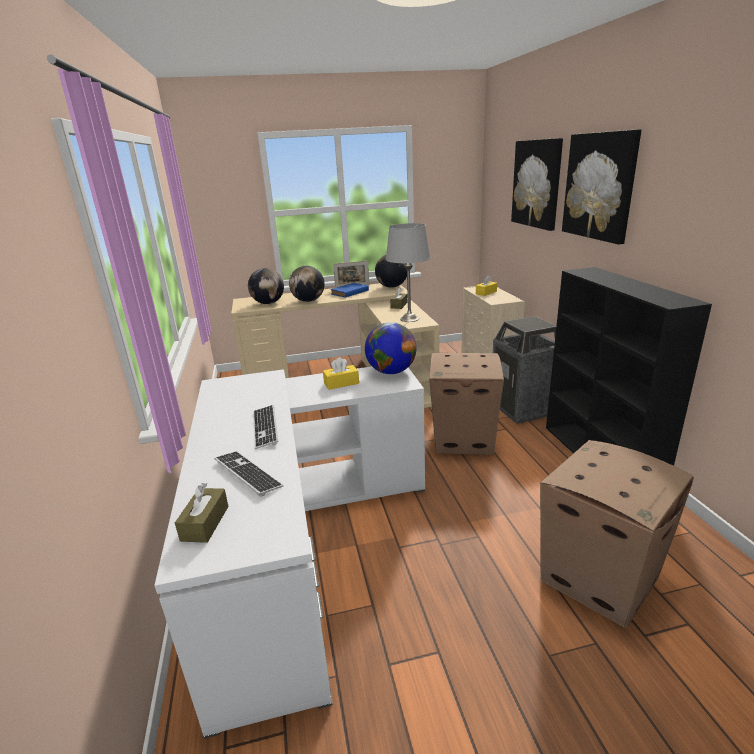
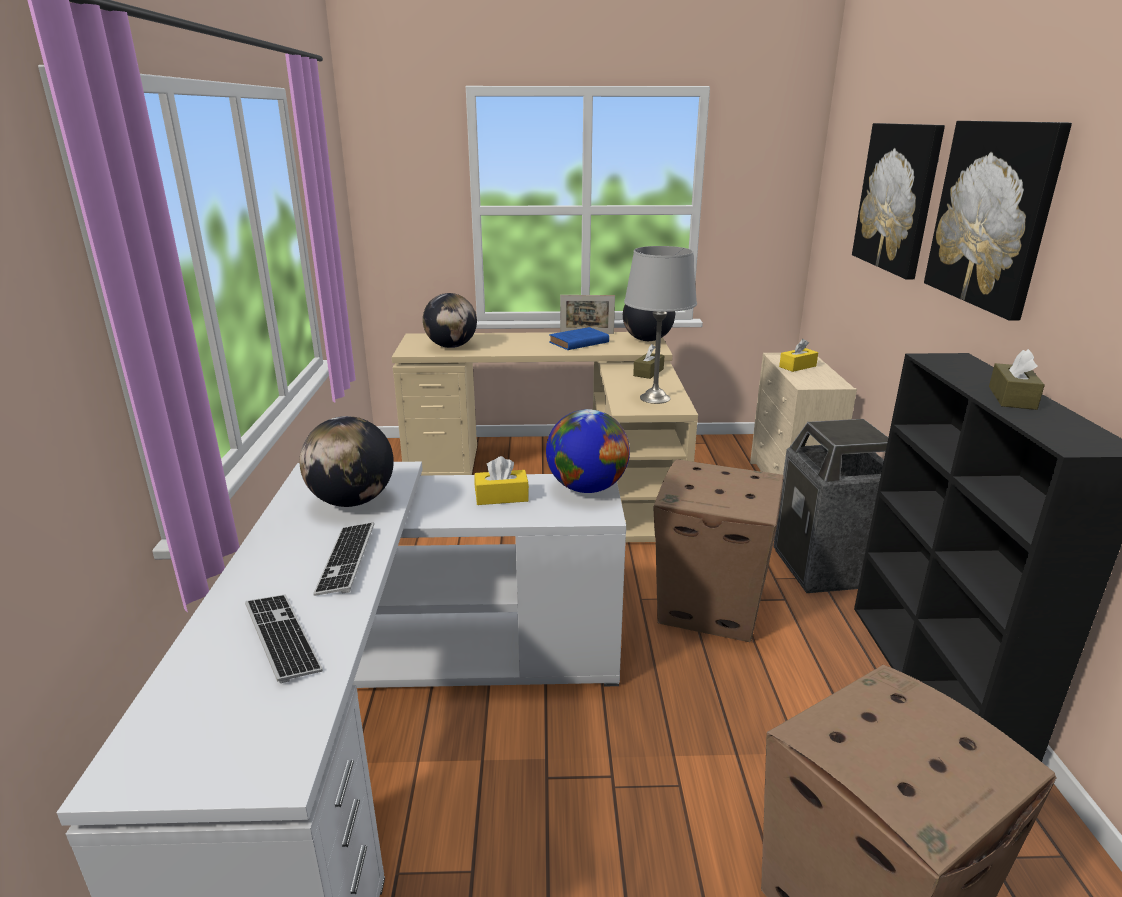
camera: 10 degrees right, 0 degrees up
(205, 523) = (180, 715): brown tissue box -> brown tissue box (1012, 398)
(308, 301) = (511, 349): globe -> globe (352, 501)

